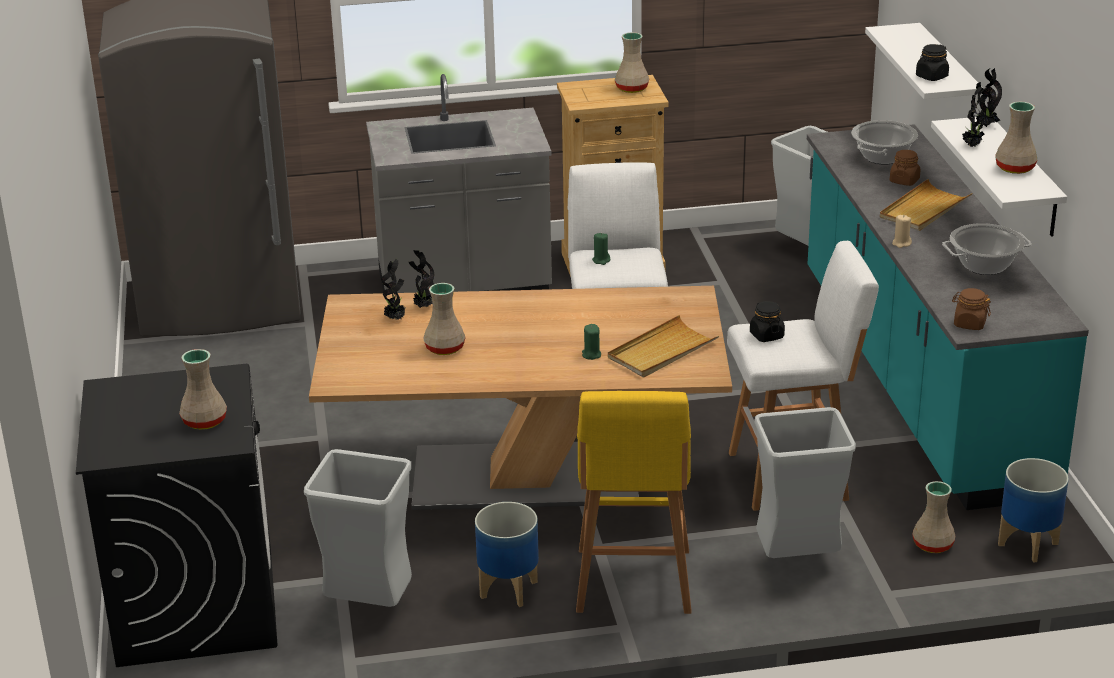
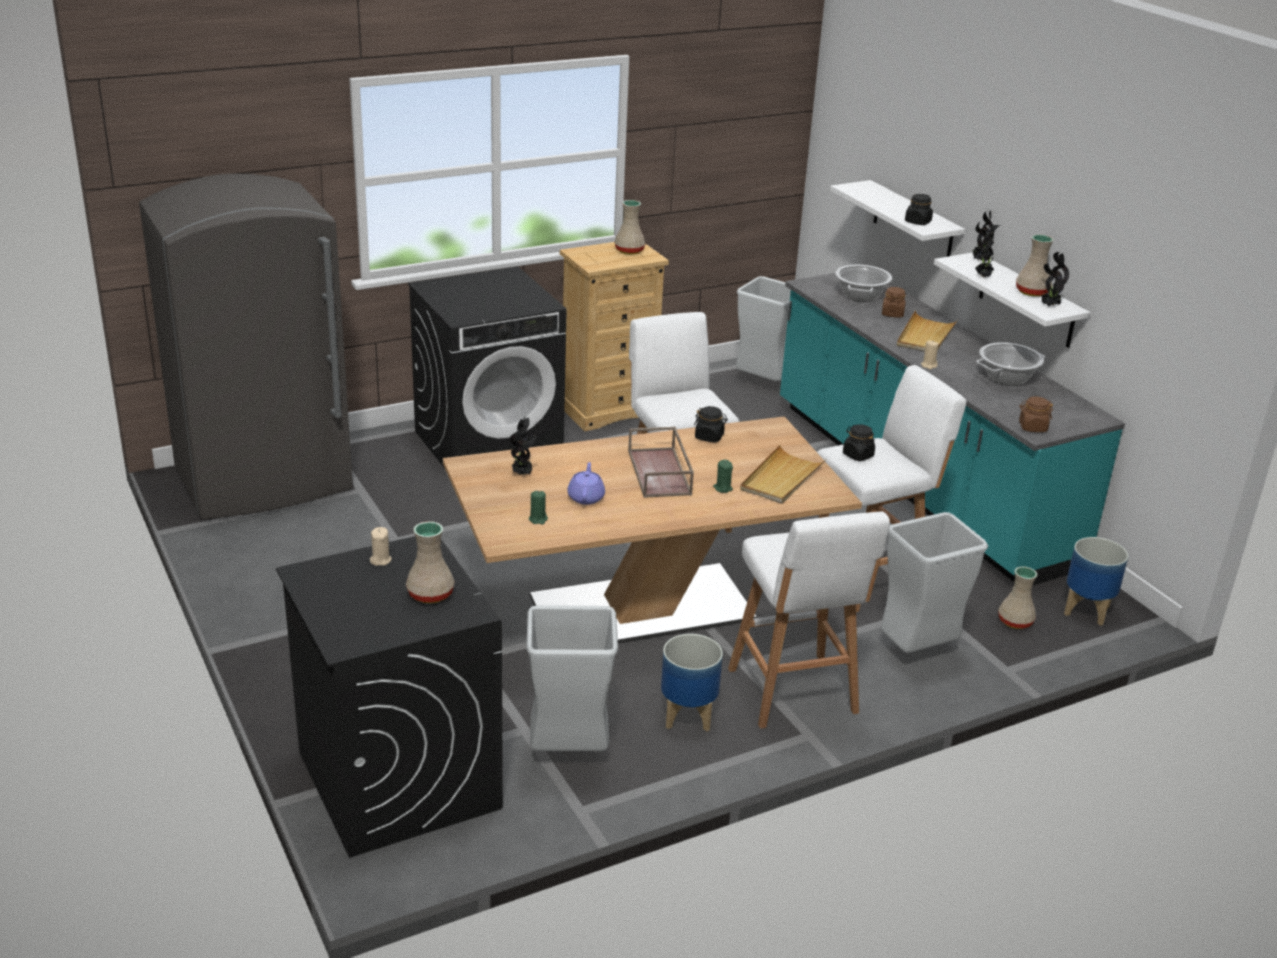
camera: 20 degrees left, 0 degrees up
(180, 384) = (380, 560): none -> beige candle
(423, 307) = (541, 460): potted plant -> potted plant (1049, 306)
(444, 348) = (586, 497): beige vase -> purple teapot
(464, 288) = (489, 443): grey counter -> black washing machine
(537, 332) = (660, 473): none -> brown tray
(601, 260) = (672, 403): green candle -> green candle (538, 519)
(614, 300) = (709, 437): none -> black jar
(633, 584) = (794, 694): yellow stool -> white stool

